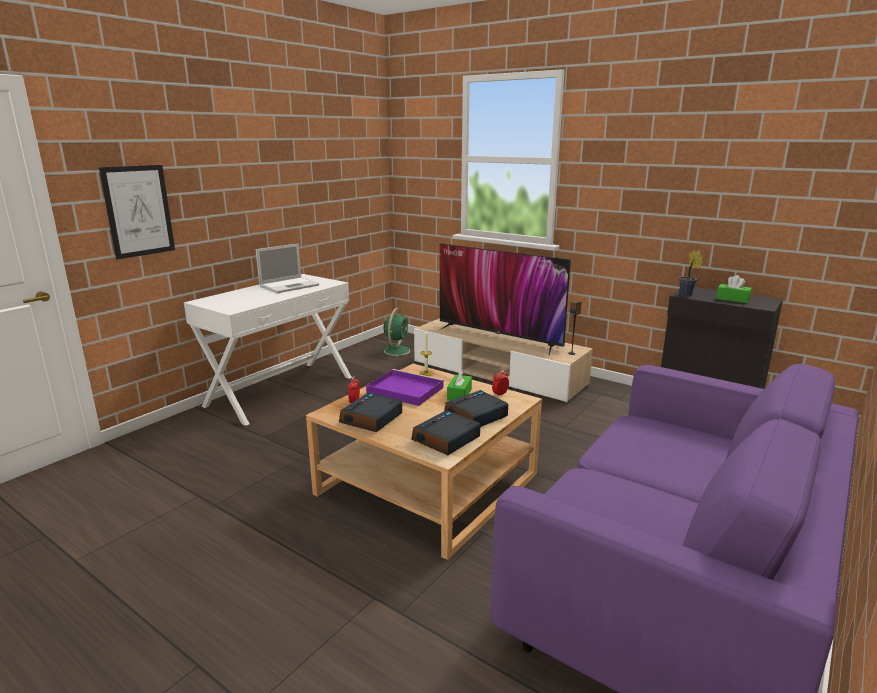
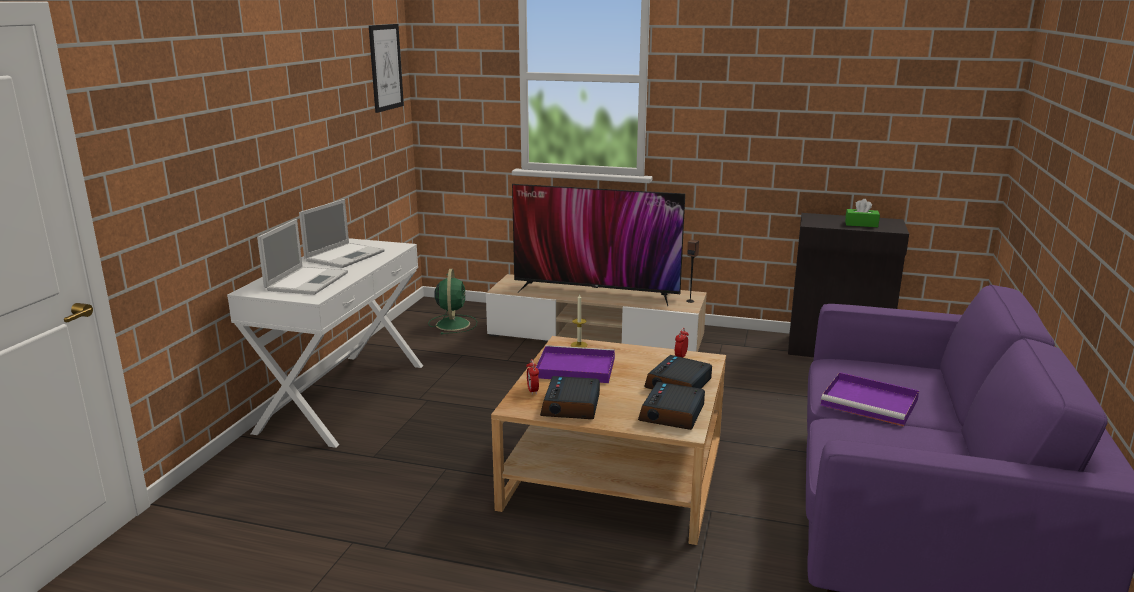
camera: 20 degrees left, 0 degrees up
(138, 211) = (174, 176): picture -> picture (386, 67)
(243, 299) = (307, 281): none -> laptop
(459, 394) = (639, 364): green tissue box -> none
(639, 462) = (871, 403): none -> purple tray
(686, 295) = (815, 224): potted plant -> none

